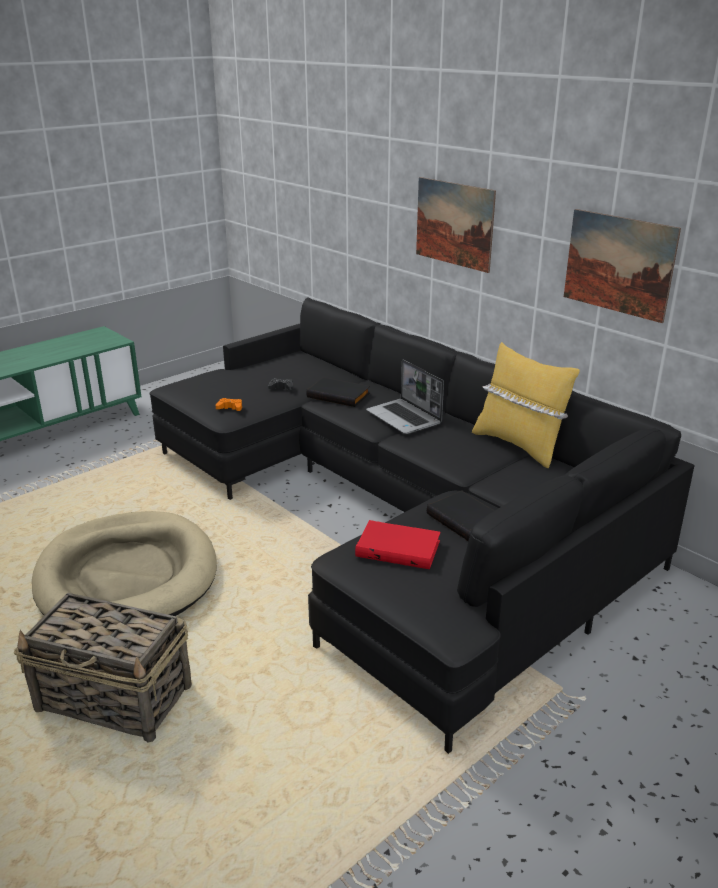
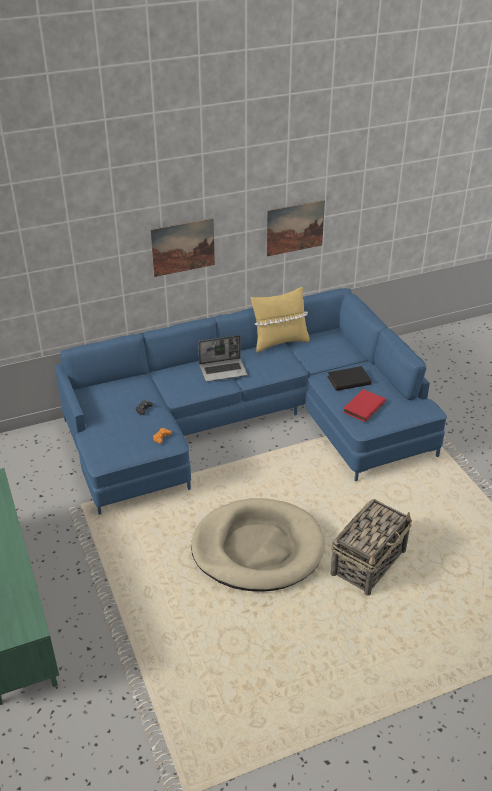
camera: 70 degrees left, 10 degrees up
(339, 395) = (172, 387): black book -> none
(396, 514) = (248, 423): black sofa -> blue sofa

